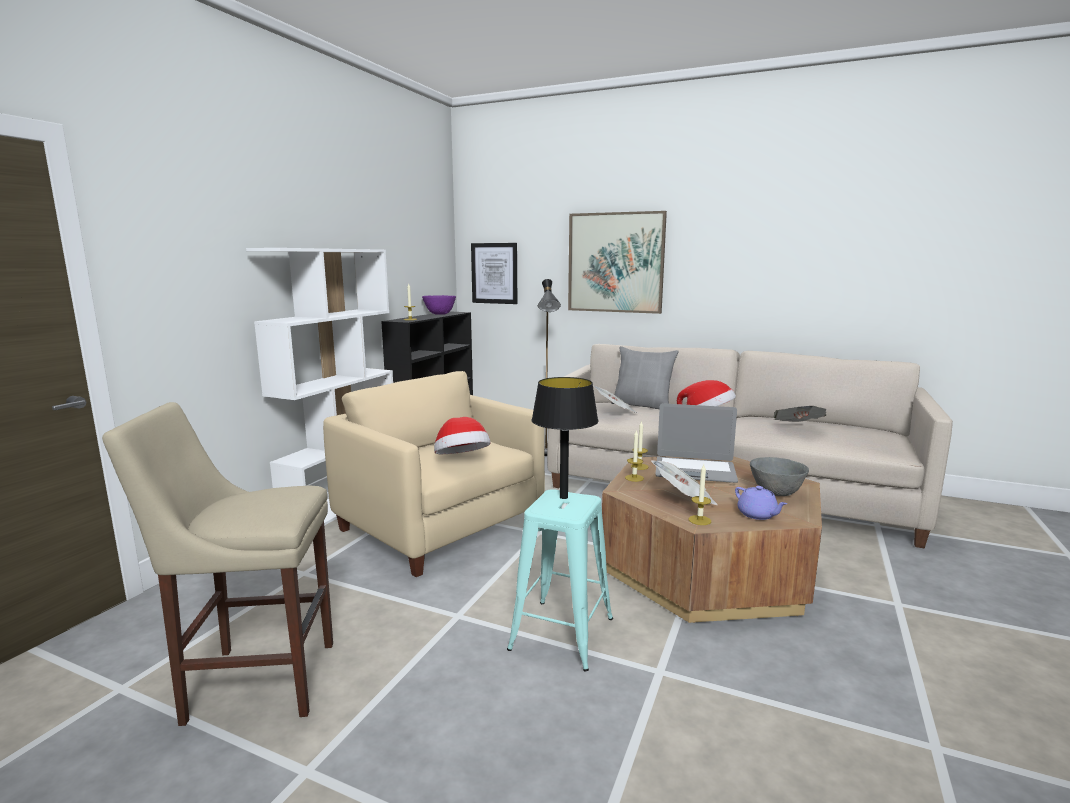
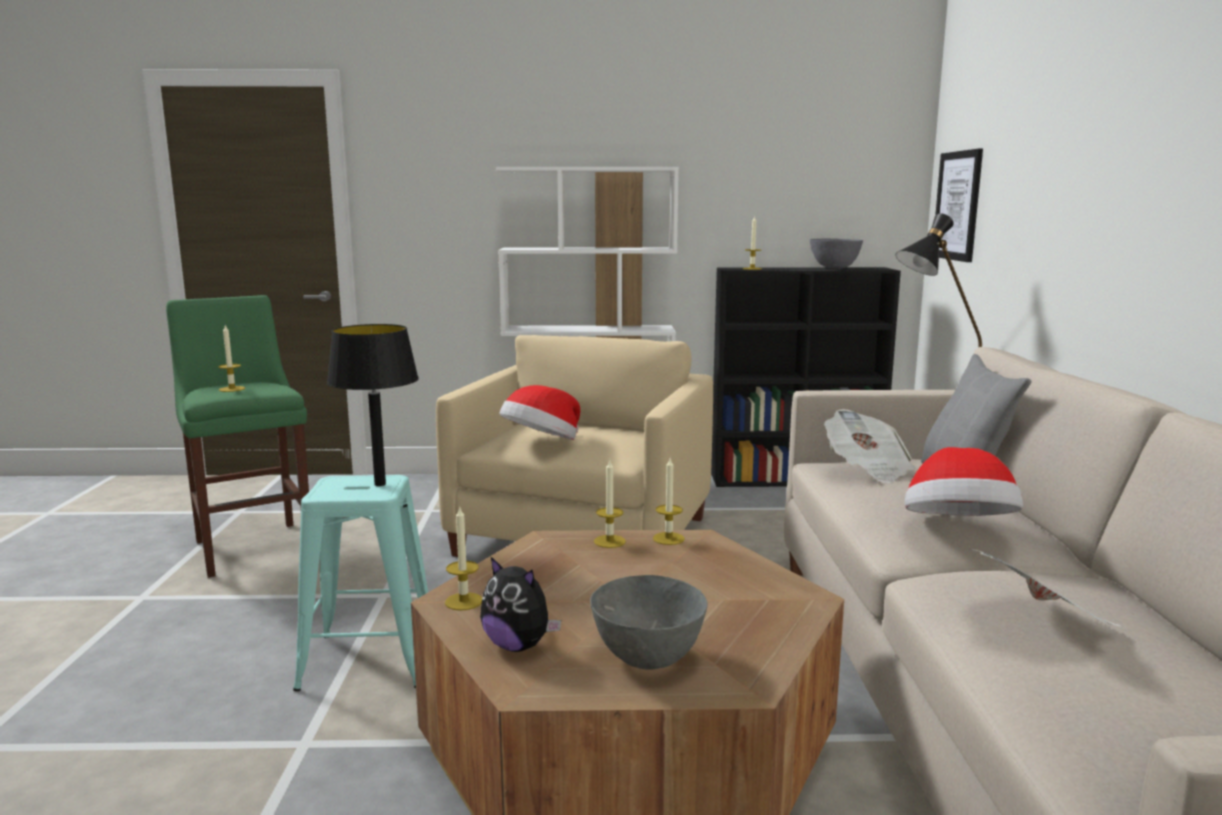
camera: 65 degrees right, 0 degrees up
(254, 681) = (253, 546): beige stool -> green stool
(262, 506) = (232, 389): none -> candle
(440, 314) = (835, 268): purple bowl -> grey bowl
(615, 262) = (1084, 181): picture -> none
(684, 498) = (548, 583): newspaper -> none
(695, 471) = (697, 579): laptop -> none
(757, 515) = (518, 645): purple teapot -> plush toy

